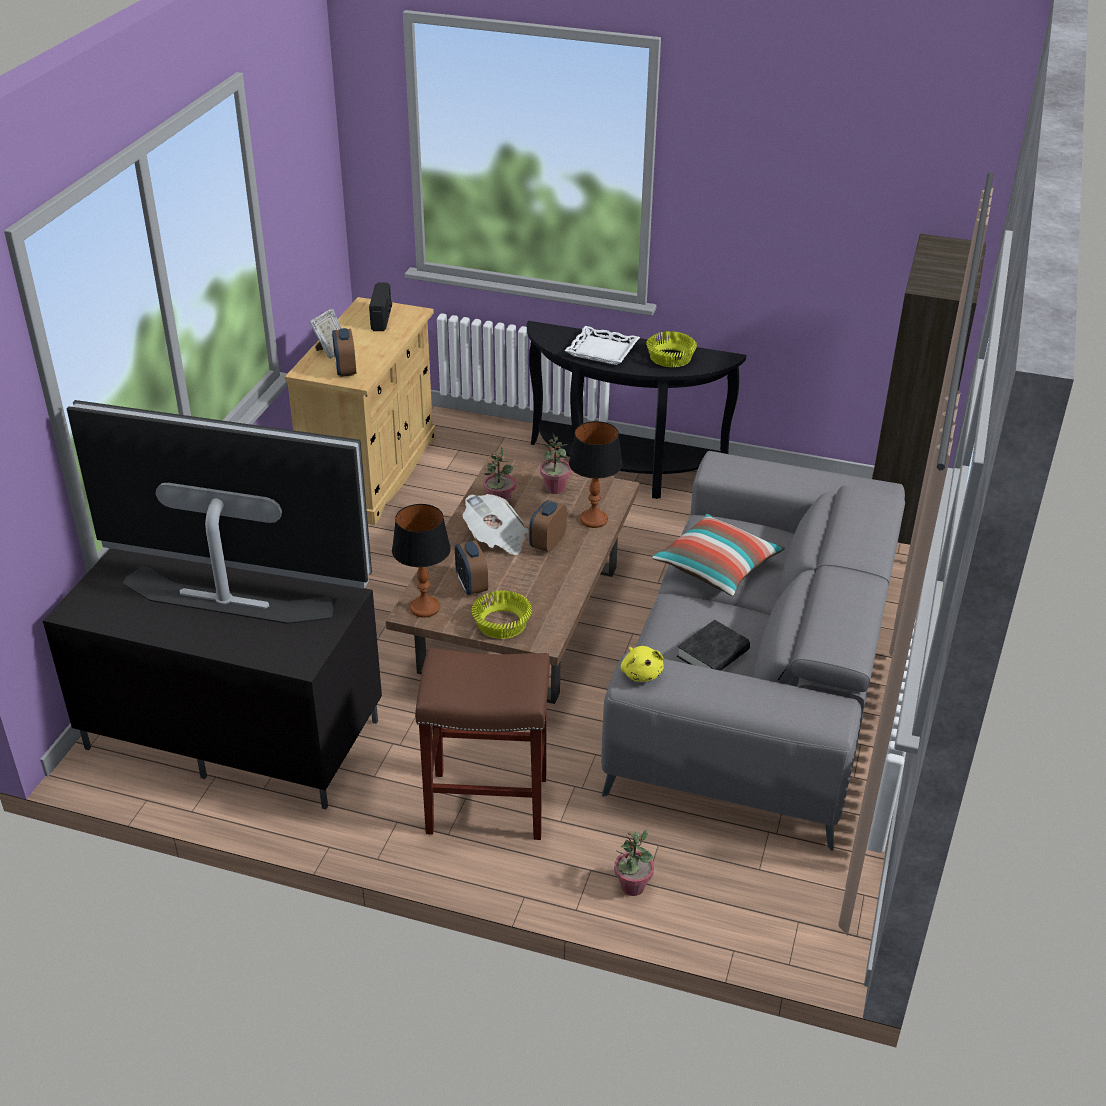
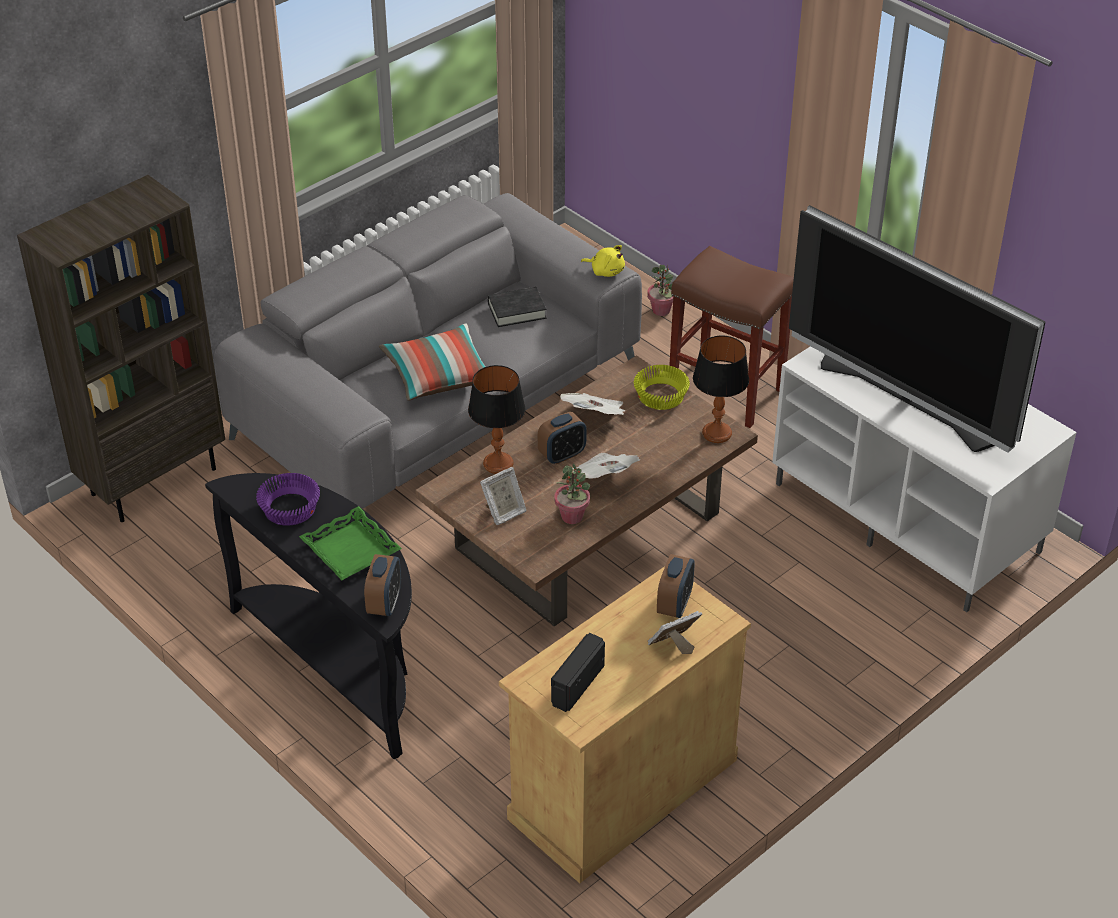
camera: 150 degrees left, 5 degrees up
(230, 736) = (909, 517): black tv stand -> white tv stand
(471, 585) = (662, 439): alarm clock -> alarm clock (384, 603)
(546, 584) = (595, 417): none -> newspaper
(555, 489) = (504, 513): potted plant -> picture frame
(602, 350) = (350, 550): white tray -> green tray
(641, 673) = (606, 271): yellow plush toy -> yellow plush toy turned 105 degrees clockwise
(669, 358) = (290, 509): yellow bowl -> purple bowl

